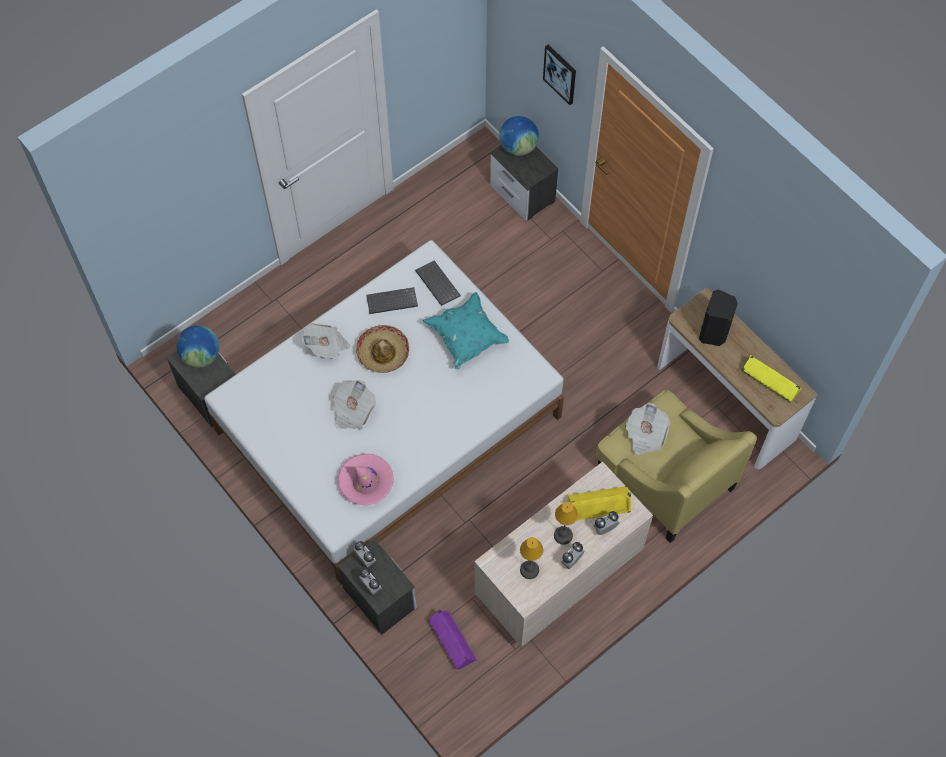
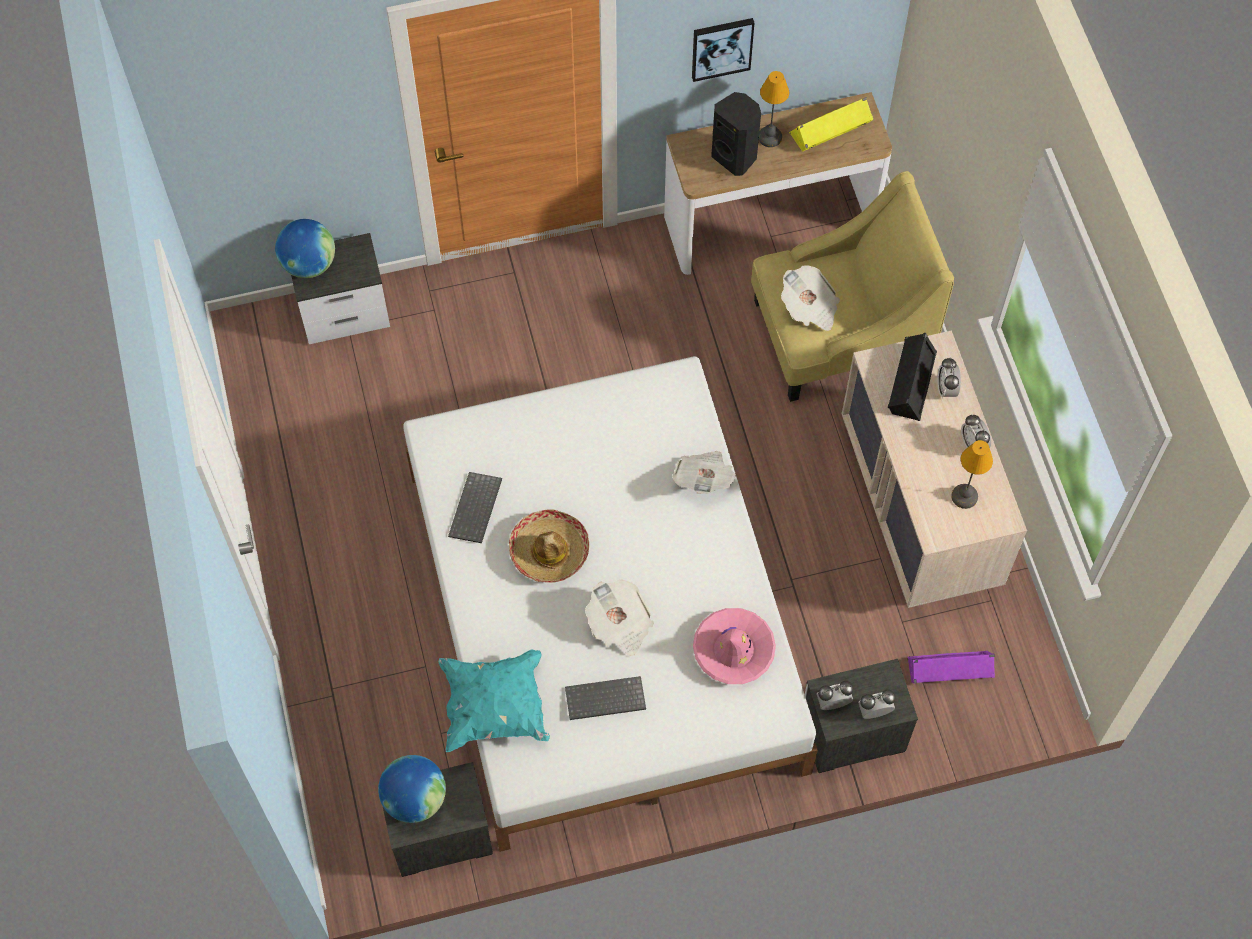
camera: 65 degrees left, 0 degrees up
(327, 346) = (501, 618): newspaper -> newspaper (704, 479)
(436, 283) = (478, 443): keyboard -> keyboard (604, 700)
(466, 337) = (579, 441): turquoise pillow -> turquoise pillow (495, 707)
(560, 74) = (326, 111): picture -> picture (721, 48)
(563, 536) = (935, 438): table lamp -> table lamp (770, 136)
(599, 504) = (910, 381): yellow speaker -> black speaker

